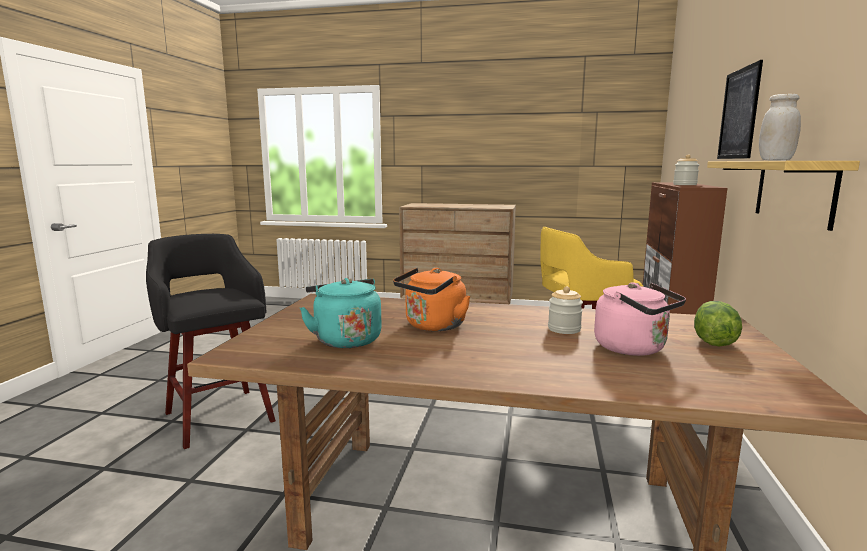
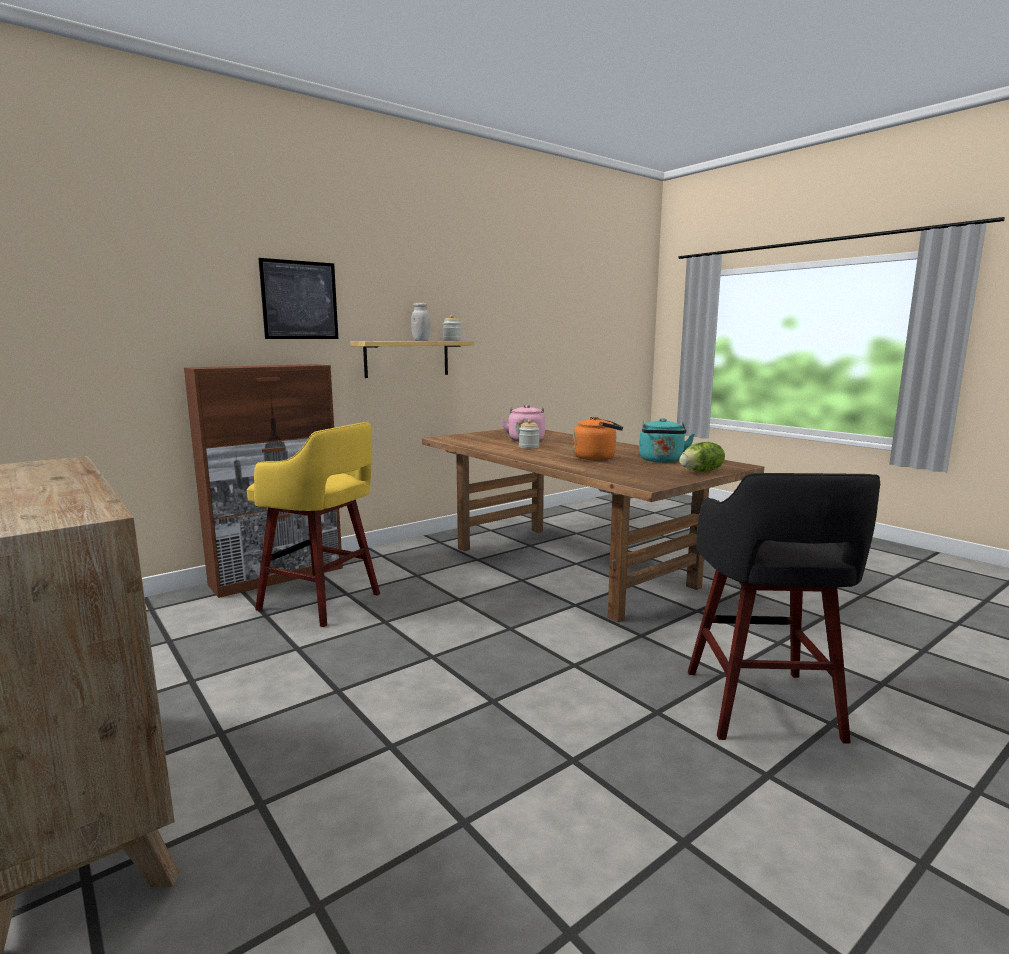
camera: 140 degrees left, 0 degrees up
(685, 185) = (277, 365): jar -> jar (452, 340)
(712, 341) = (483, 436): lettuce -> lettuce (701, 471)

